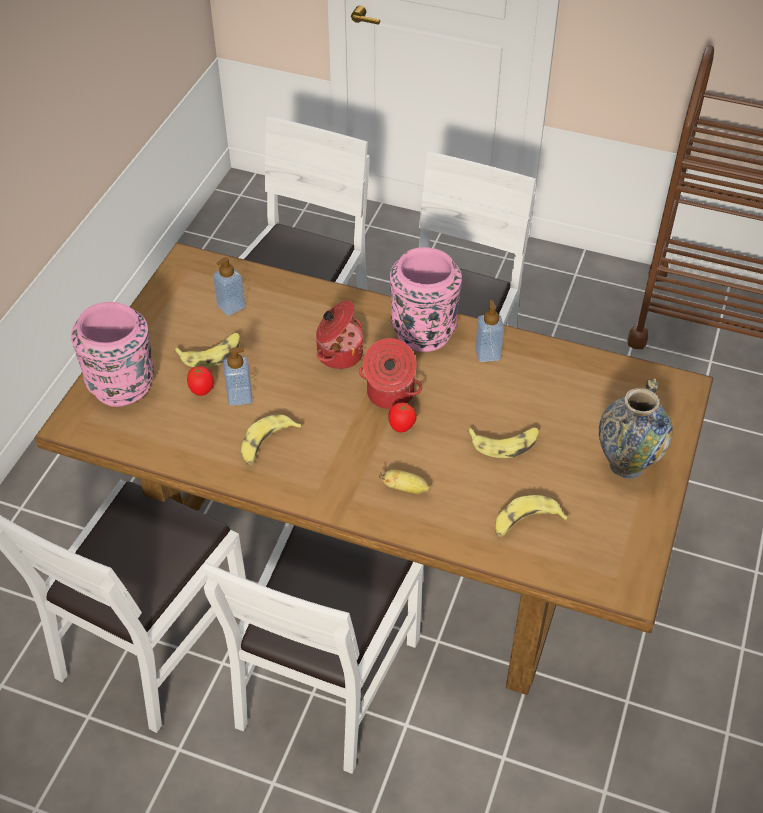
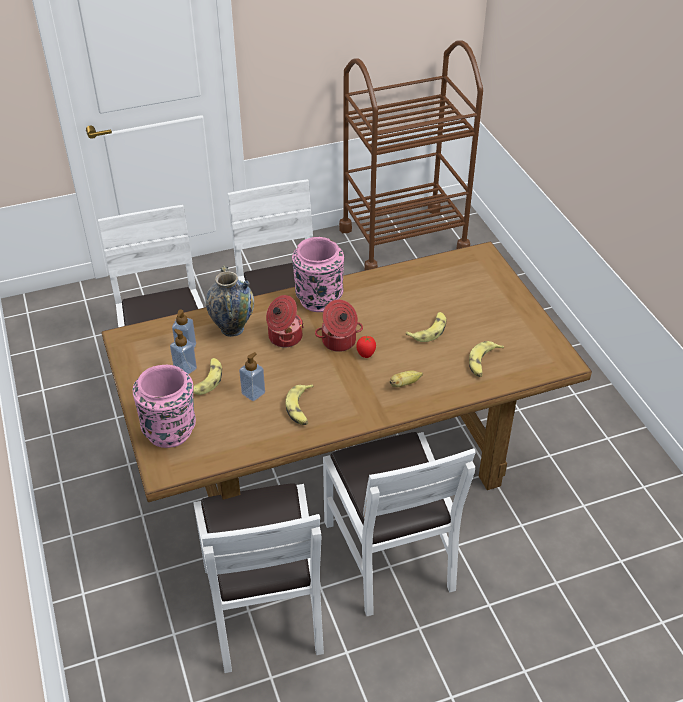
camera: 40 degrees left, 5 degrees down
(202, 391) = (226, 404): tomato -> none
(487, 354) = (367, 291): soap dispenser -> soap dispenser (185, 369)
(626, 465) = (498, 306): vase -> vase (232, 328)

